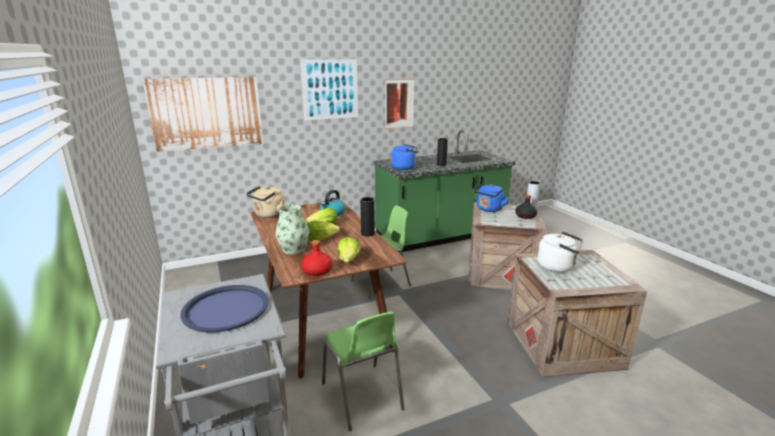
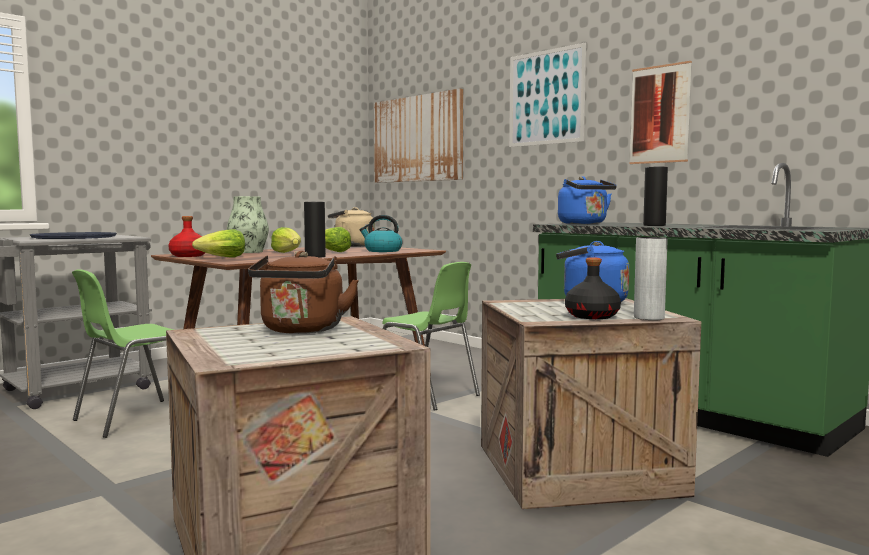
camera: 70 degrees right, 15 degrees down
(557, 267) = (301, 330): white kettle -> brown kettle

